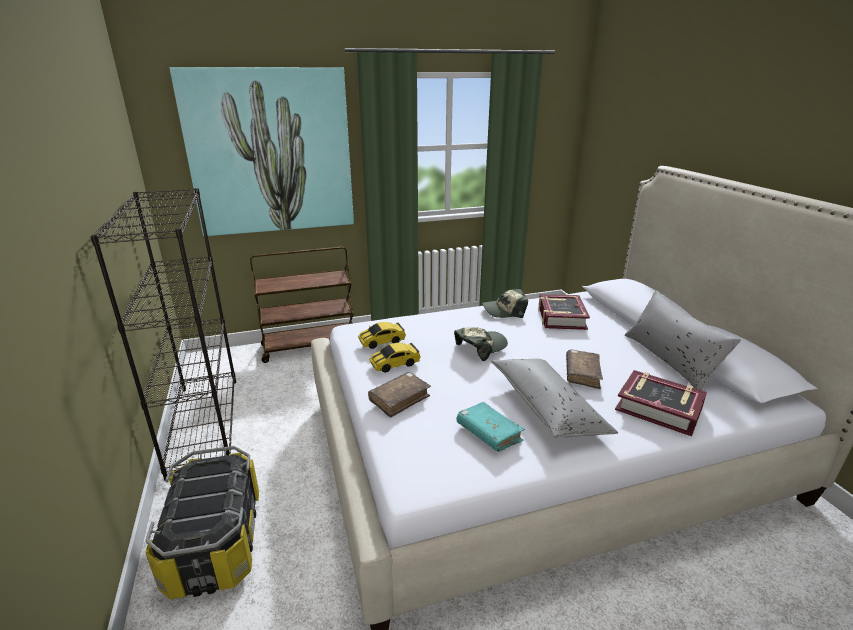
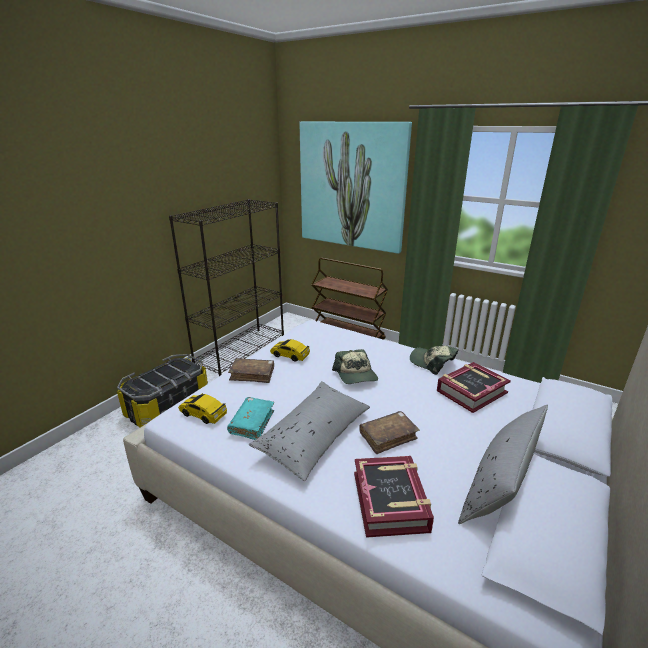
camera: 50 degrees right, 0 degrees up
(382, 341) = (308, 339): toy car -> toy car (203, 414)
(480, 347) = (356, 375): cap -> cap turned 60 degrees clockwise

